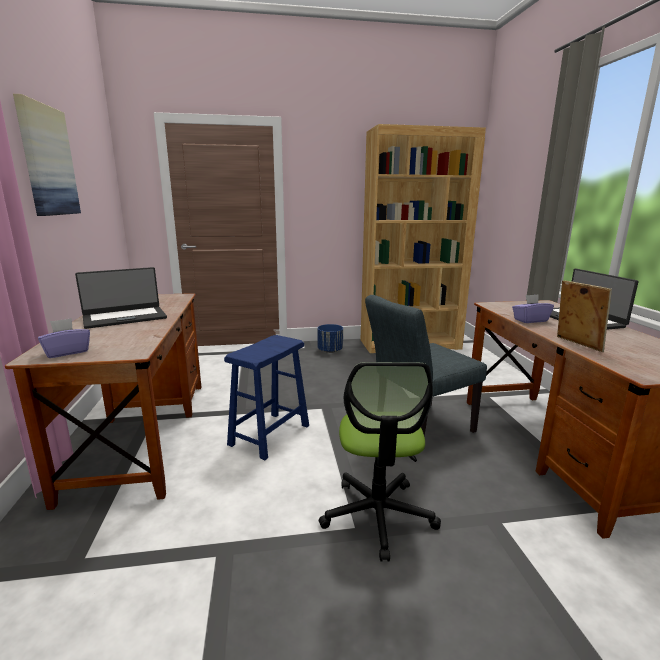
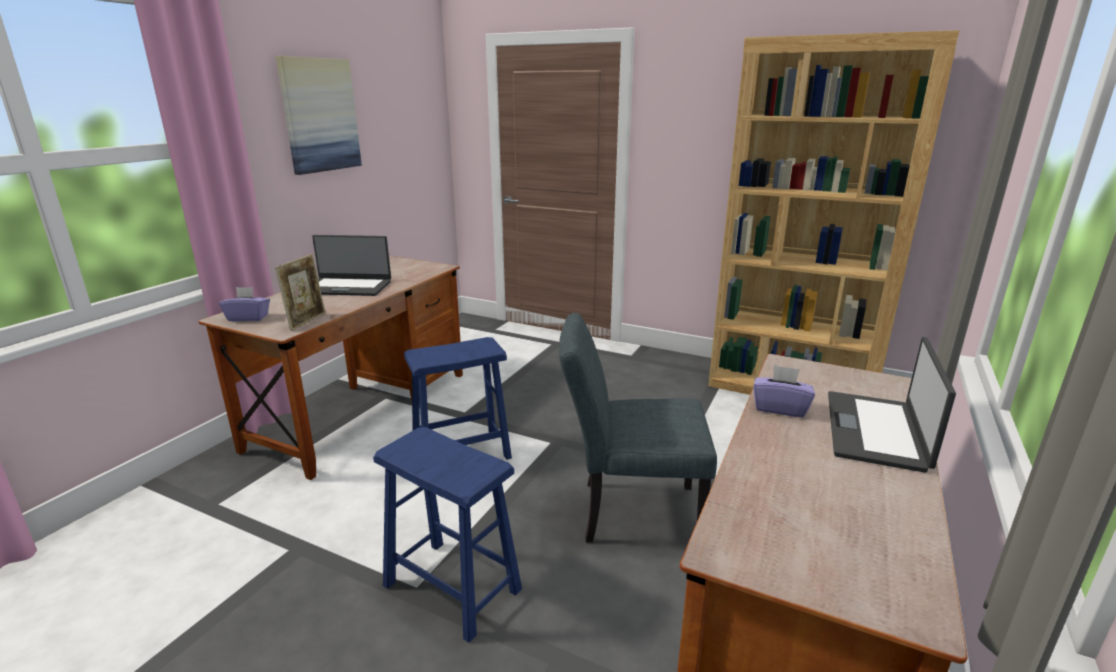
camera: 35 degrees right, 5 degrees up
(330, 350) = (658, 368): blue planter -> none
(378, 515) = (452, 588): office chair -> blue stool
(576, 344) = (748, 469): picture frame -> picture frame (307, 321)

